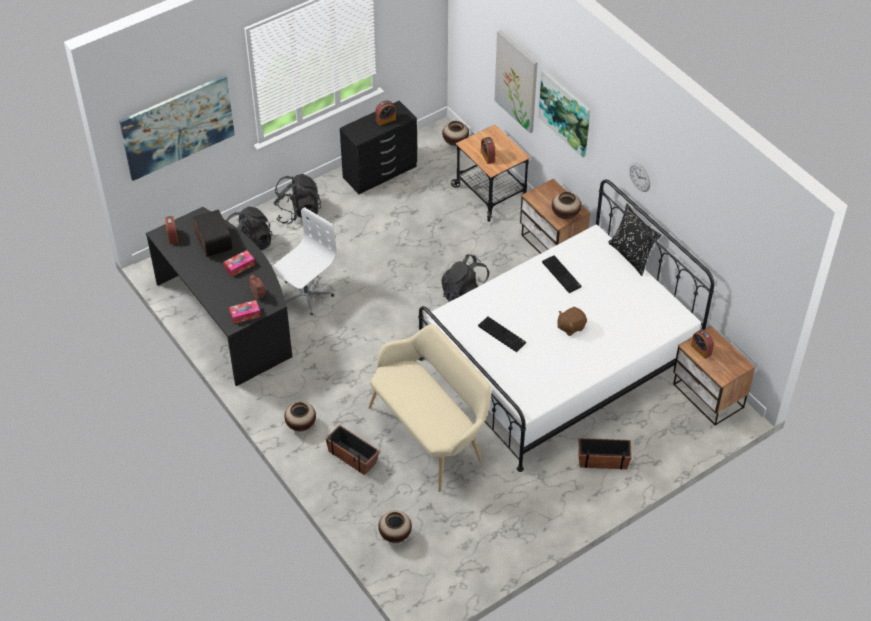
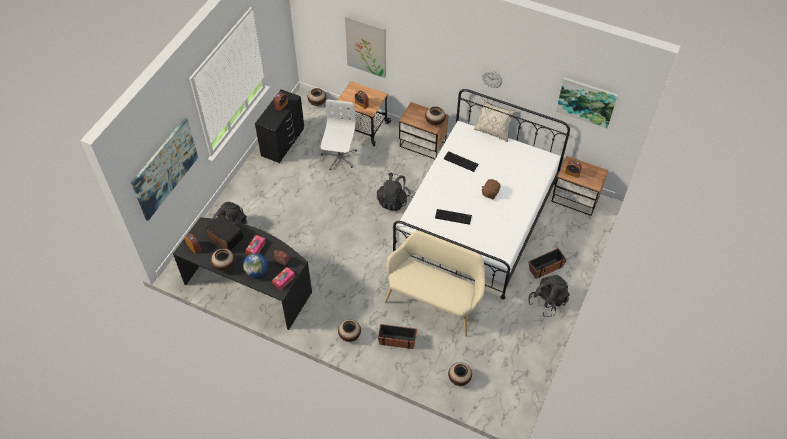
camera: 30 degrees left, 5 degrees up
(191, 270) = (224, 265): none -> vase
(222, 292) = (256, 271): none -> globe
(298, 212) = (247, 192): black backpack -> black backpack (547, 302)
(305, 295) = (291, 246): white office chair -> white office chair (339, 157)
(565, 112) = (416, 55): picture -> picture (586, 102)
(631, 255) = (492, 131): black pillow -> beige pillow

